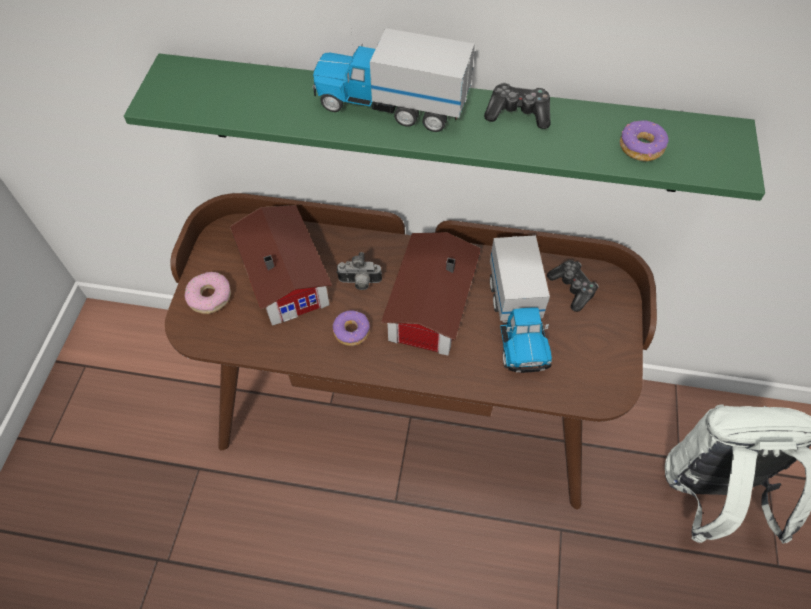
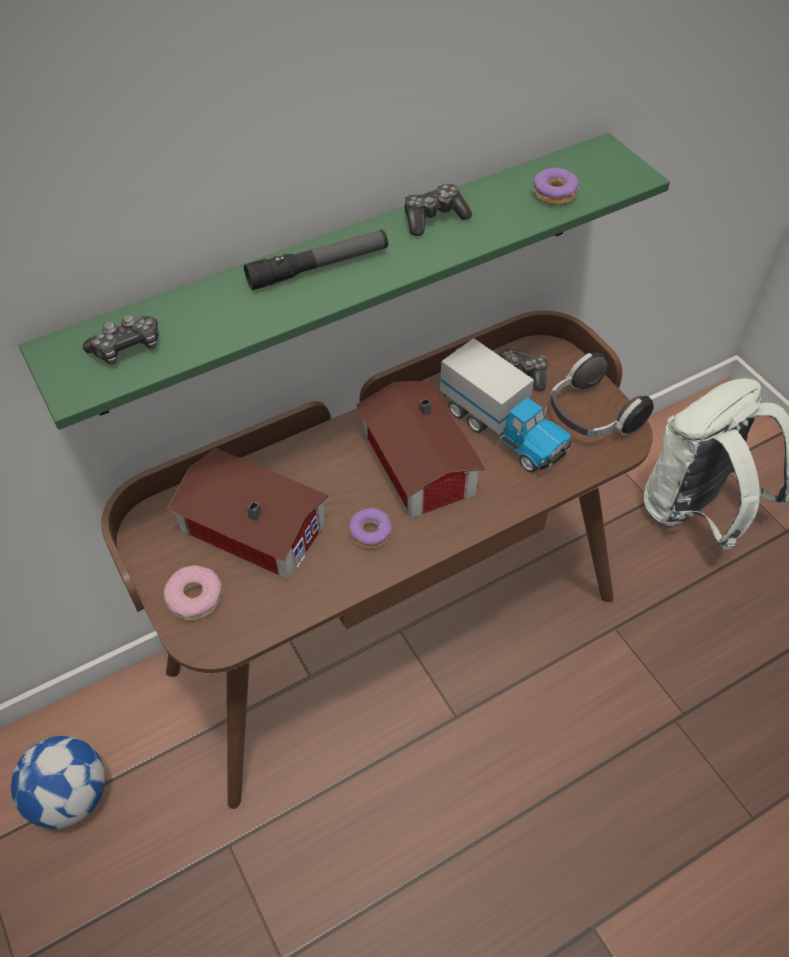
camera: 40 degrees left, 5 degrees down
(148, 372) = (70, 796): none -> football
(212, 92) = (127, 348): none -> game controller
(360, 283) = (334, 487): camera -> none
(391, 105) = (318, 267): toy truck -> flashlight
(596, 356) = (591, 416): none -> headphones

